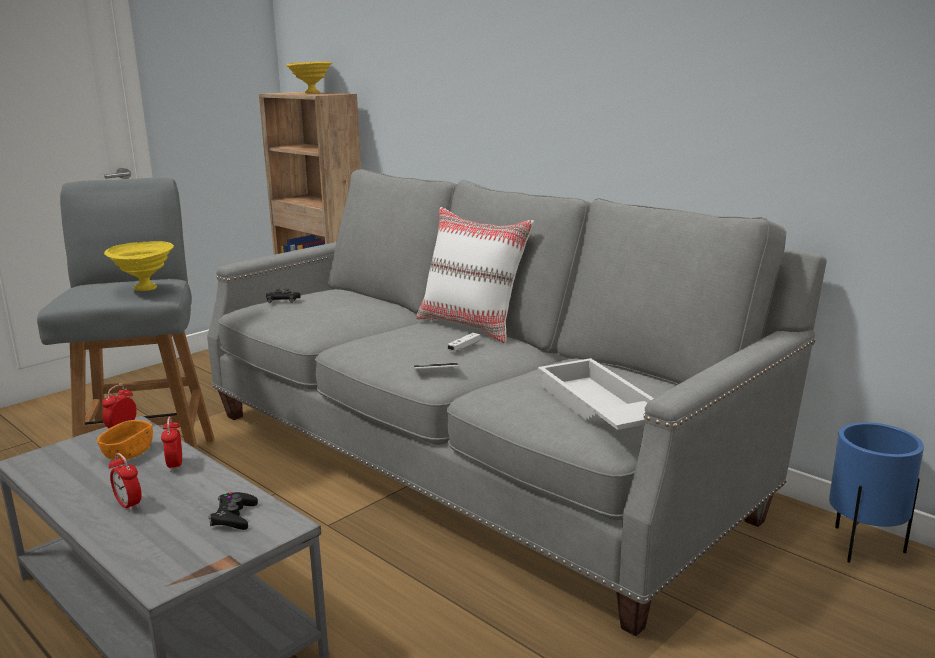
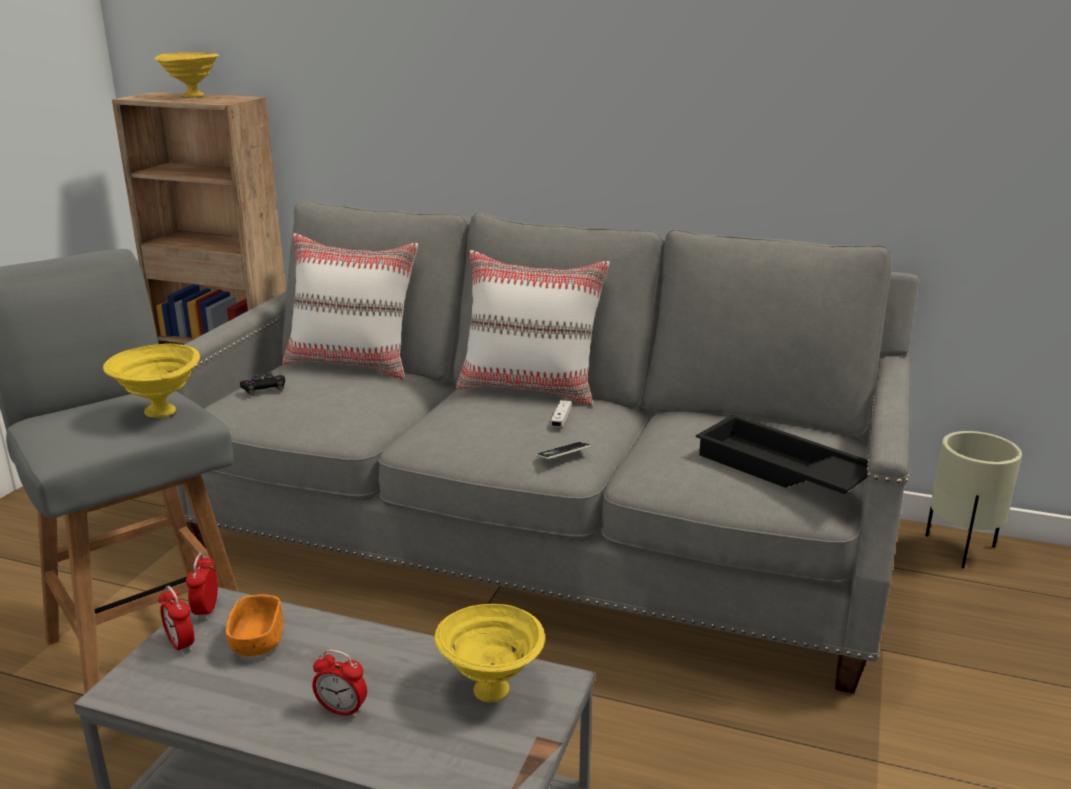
camera: 25 degrees left, 5 degrees up
(175, 465) = (339, 642): alarm clock -> alarm clock (180, 644)
(234, 517) = (489, 689): black game controller -> yellow bowl
(364, 294) = (352, 364): none -> white pillow
(598, 408) = (780, 470): white tray -> black tray
(863, 548) = (961, 550): blue planter -> beige planter

